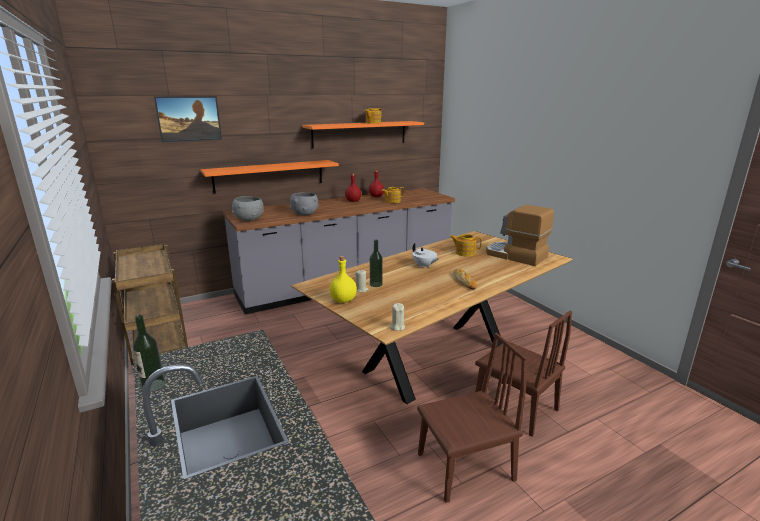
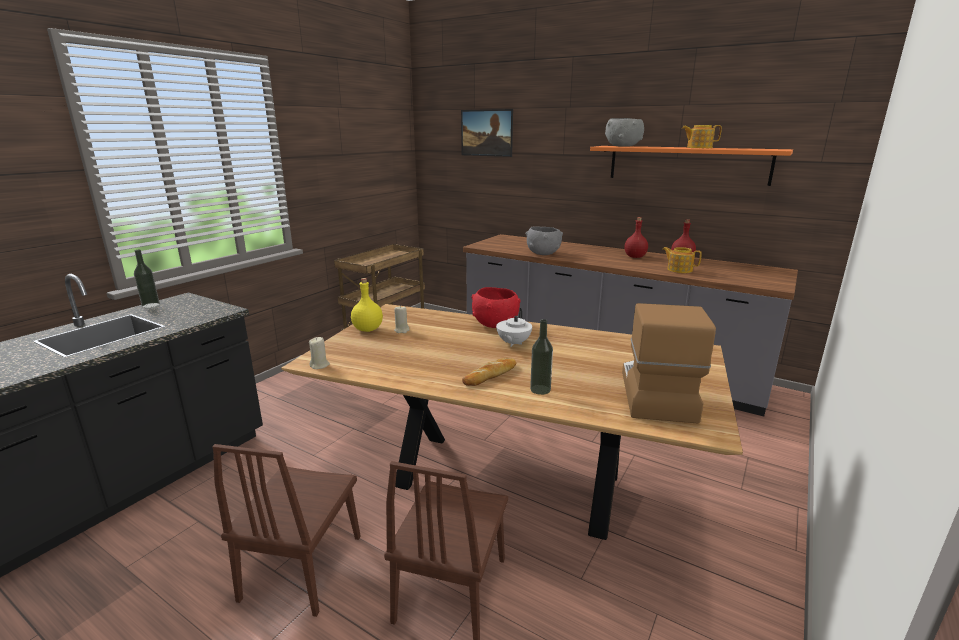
camera: 60 degrees right, 0 degrees up
(249, 219) = (491, 244): grey bowl -> grey bowl (623, 146)
(269, 176) = (554, 205): orange shelf -> none
(376, 284) = (424, 333): bottle -> bottle (540, 389)
(387, 263) = (496, 324): none -> red bowl
(464, 253) = (603, 356): teapot -> none
(465, 467) = (302, 566): brown chair -> brown chair turned 60 degrees clockwise

